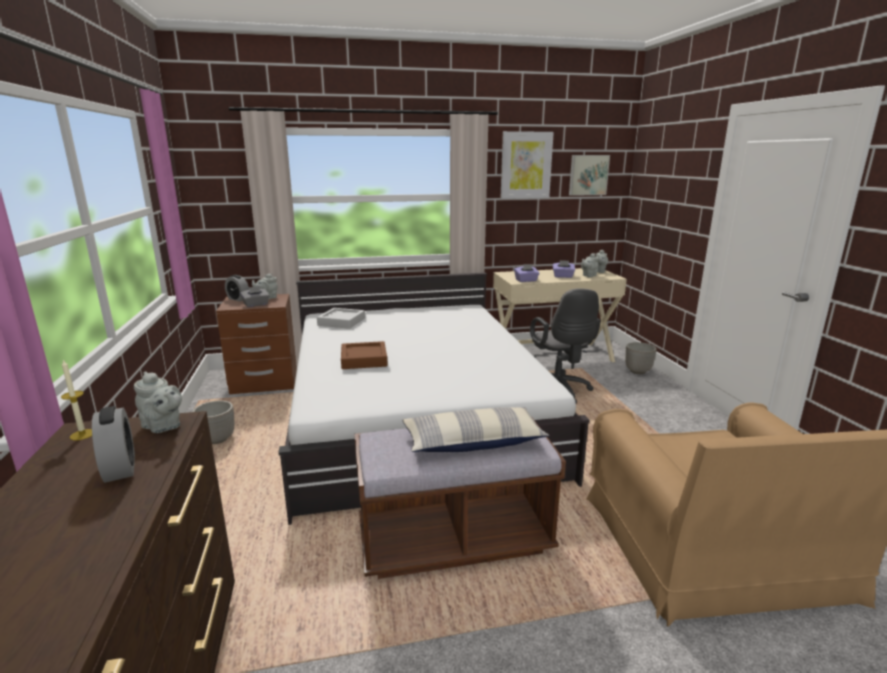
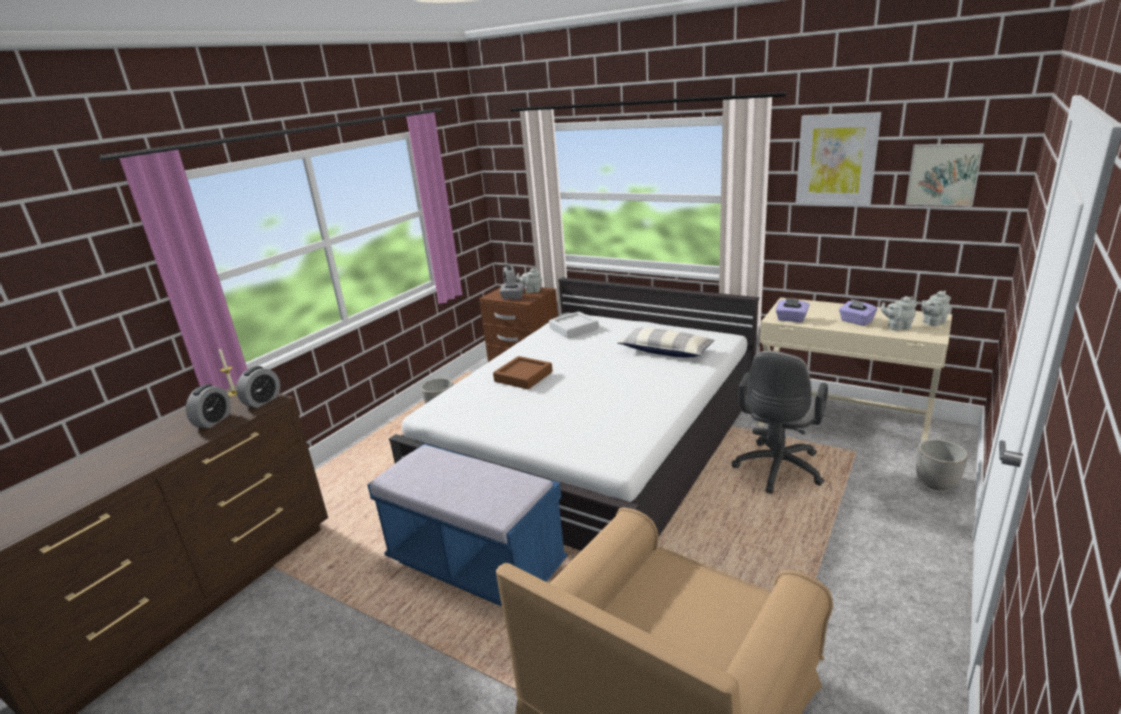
camera: 45 degrees right, 5 degrees up
(163, 426) = (262, 401): grey teapot -> alarm clock
(454, 540) = (476, 565): brown bench -> blue bench
(473, 442) = (468, 485): pillow -> pillow (665, 351)

